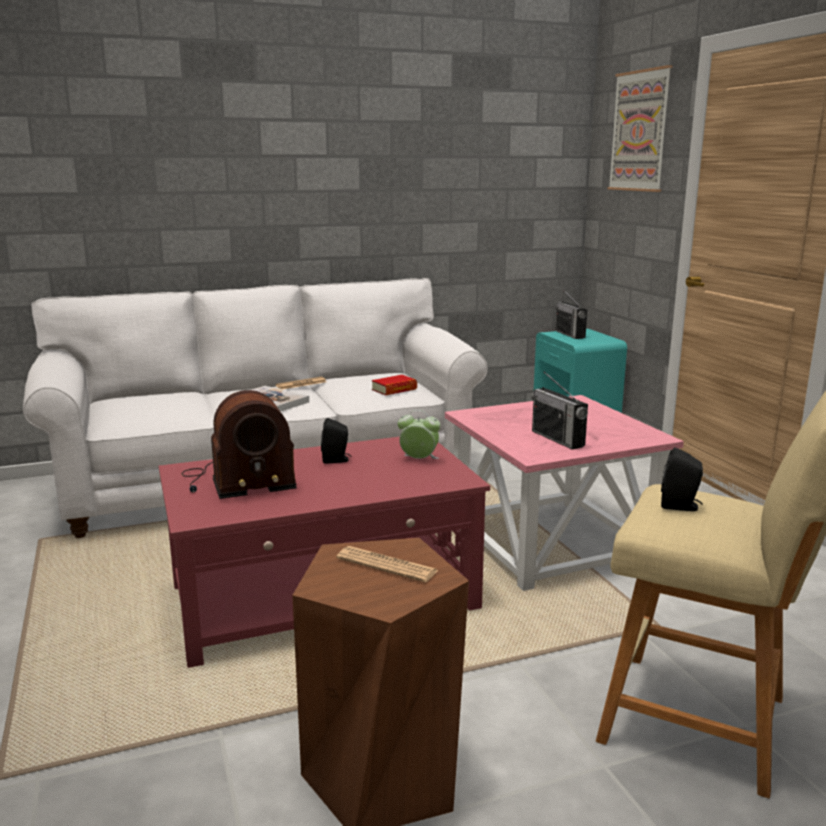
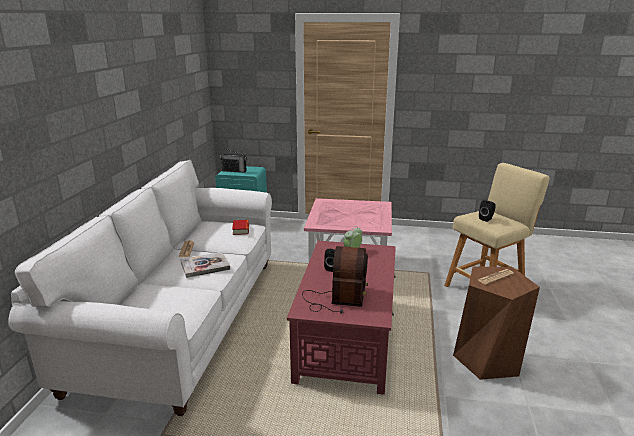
camera: 60 degrees left, 5 degrees up
(557, 439) = (367, 218): radio -> none
(639, 131) = (253, 57): picture -> none

